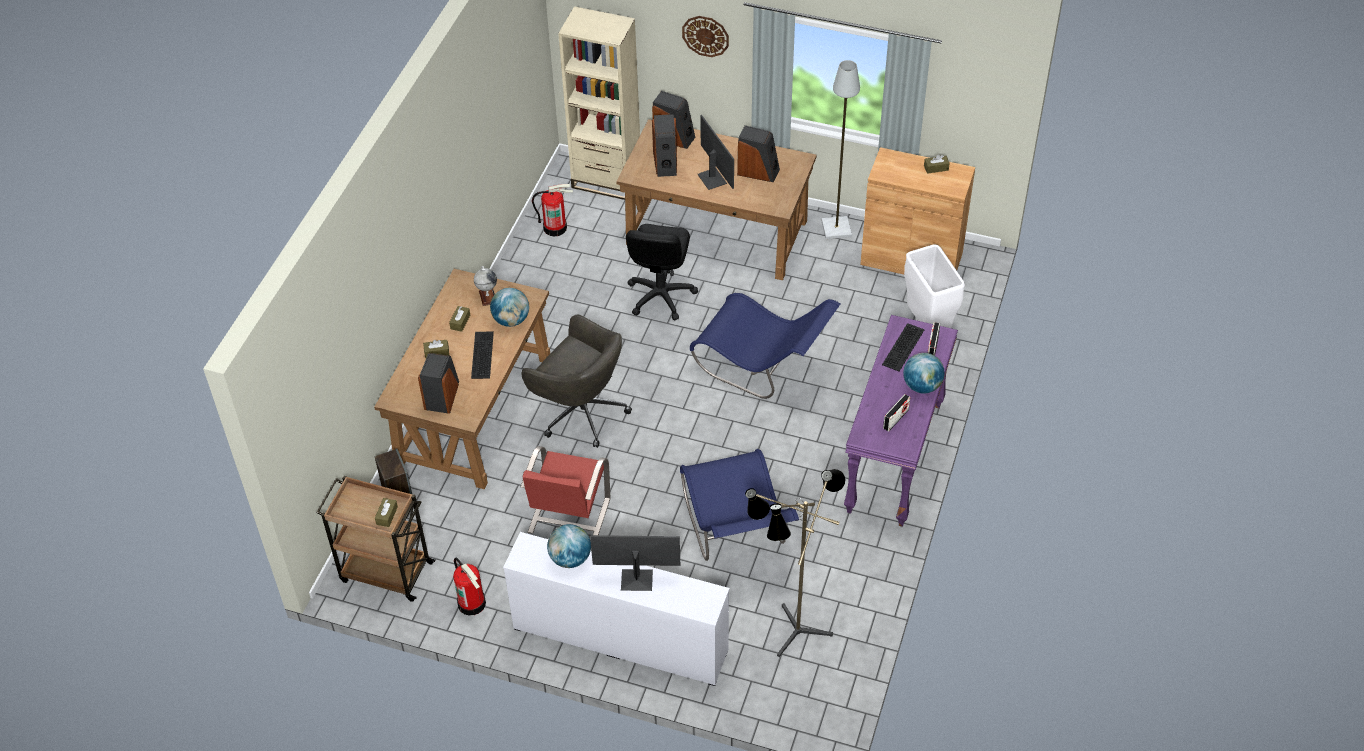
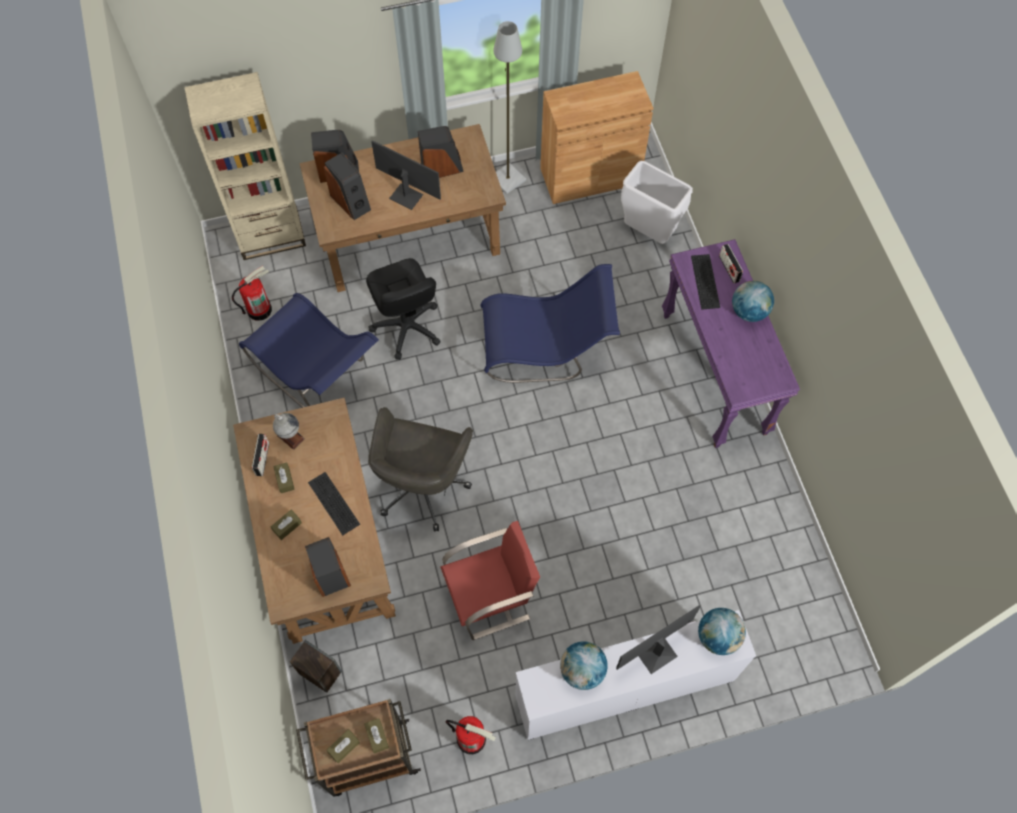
camera: 35 degrees left, 15 degrees up
(511, 320) = (333, 449): globe -> globe (718, 637)
(568, 516) = (490, 596): red chair -> red chair turned 90 degrees counterclockwise
(581, 411) = (423, 484): grey office chair -> grey office chair turned 105 degrees clockwise
(705, 36) = (337, 57): wall clock -> none
(736, 532) = (642, 522): blue chair -> blue chair (316, 372)
(791, 629) = (752, 587): floor lamp -> none
(896, 419) = (752, 357): radio -> radio (262, 459)
(936, 168) = (606, 88): brown tissue box -> brown tissue box (344, 747)

